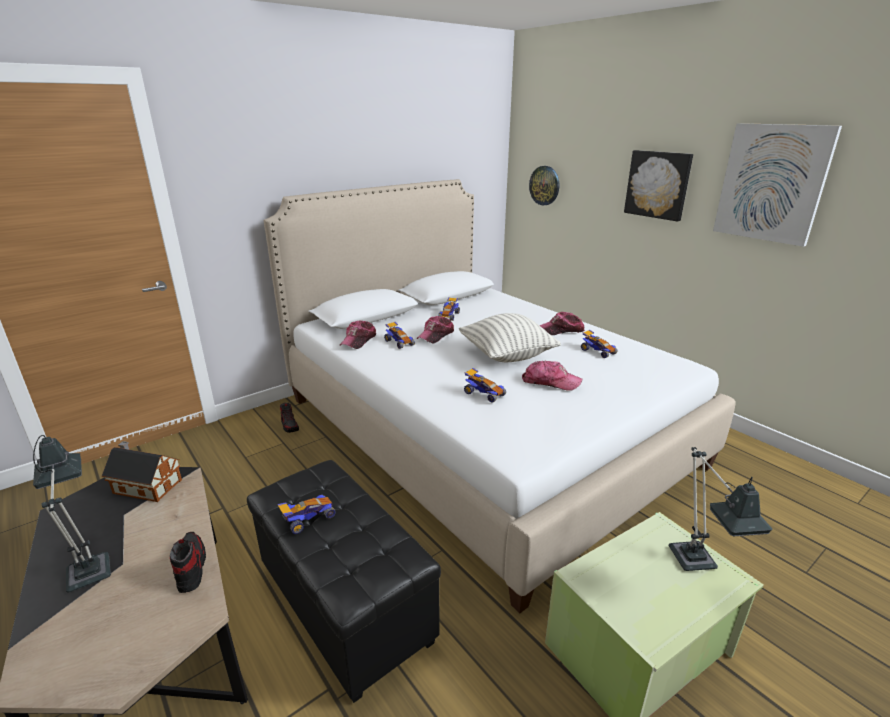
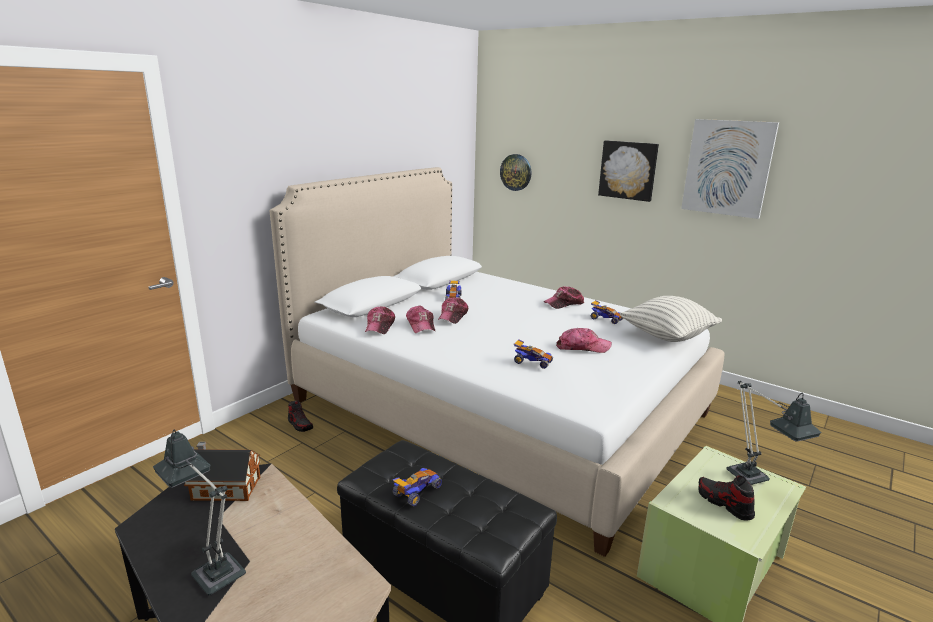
camera: 15 degrees left, 5 degrees down
(190, 567) = (325, 551): shoe -> shoe (724, 503)
(399, 342) = (421, 325): toy car -> cap
(507, 355) = (530, 329): pillow -> pillow (667, 336)

